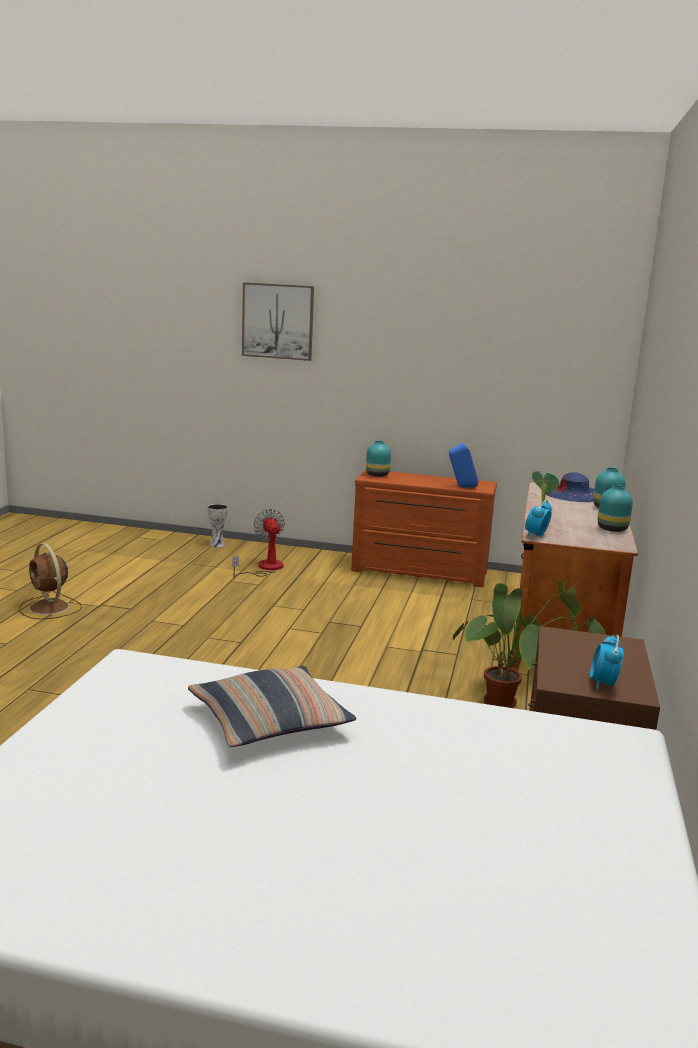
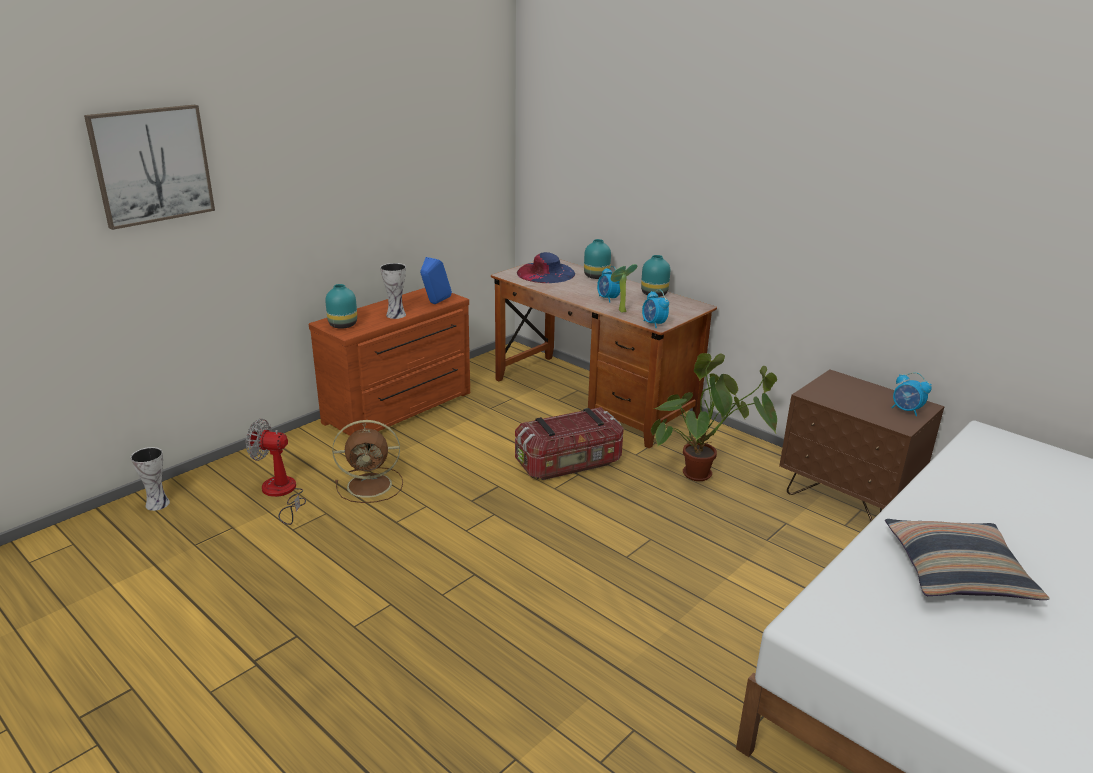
camera: 60 degrees left, 10 degrees up
(50, 608) = (214, 718): brown fan -> brown fan (371, 485)
(421, 482) = (397, 314): none -> vase
(432, 645) = (569, 464): none -> storage box
(561, 517) = (608, 299): none -> alarm clock

